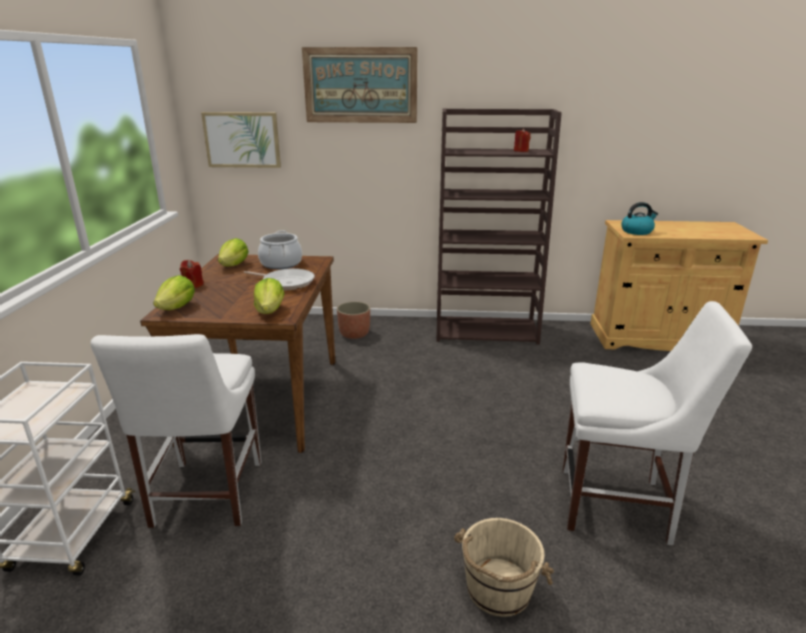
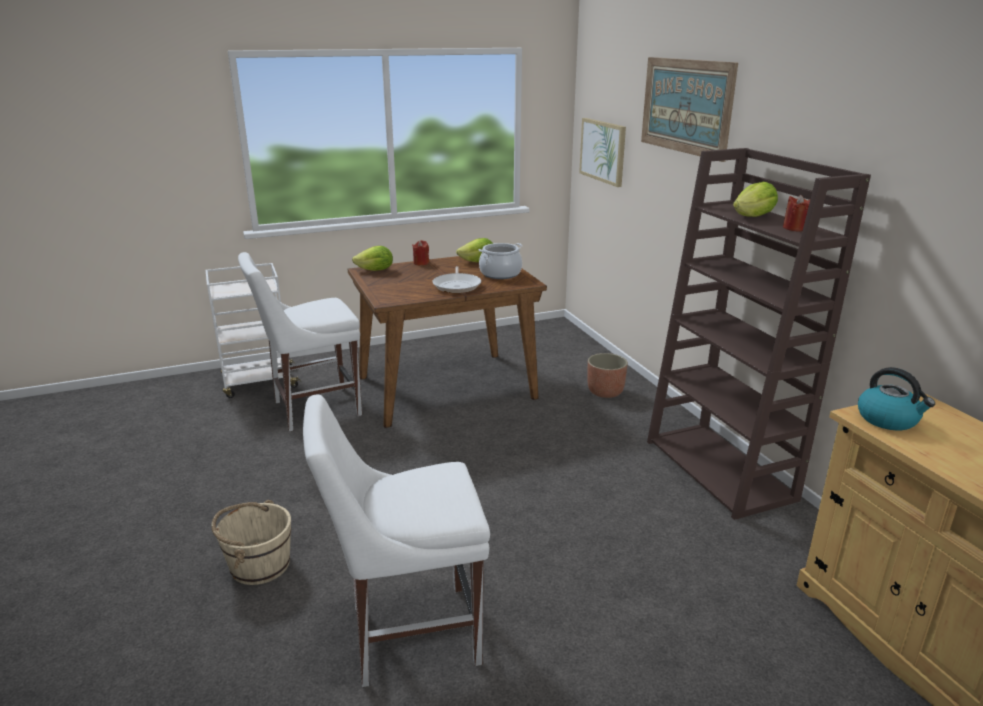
camera: 65 degrees right, 0 degrees up
(270, 310) = (393, 295): lettuce -> lettuce (753, 217)
(620, 506) = (406, 633): white chair -> white chair turned 90 degrees clockwise

